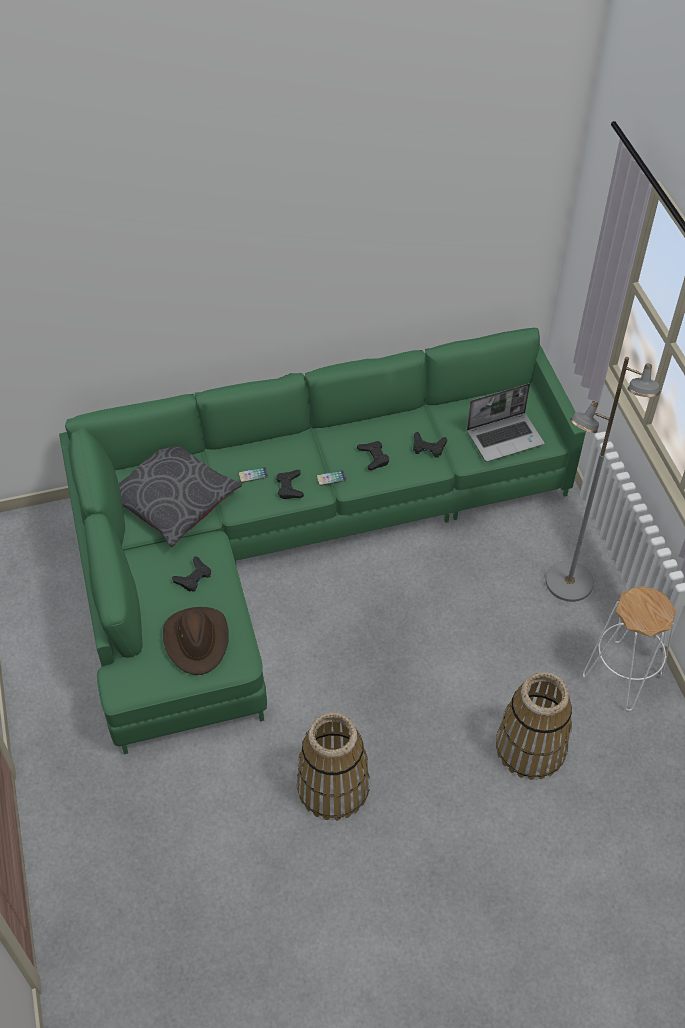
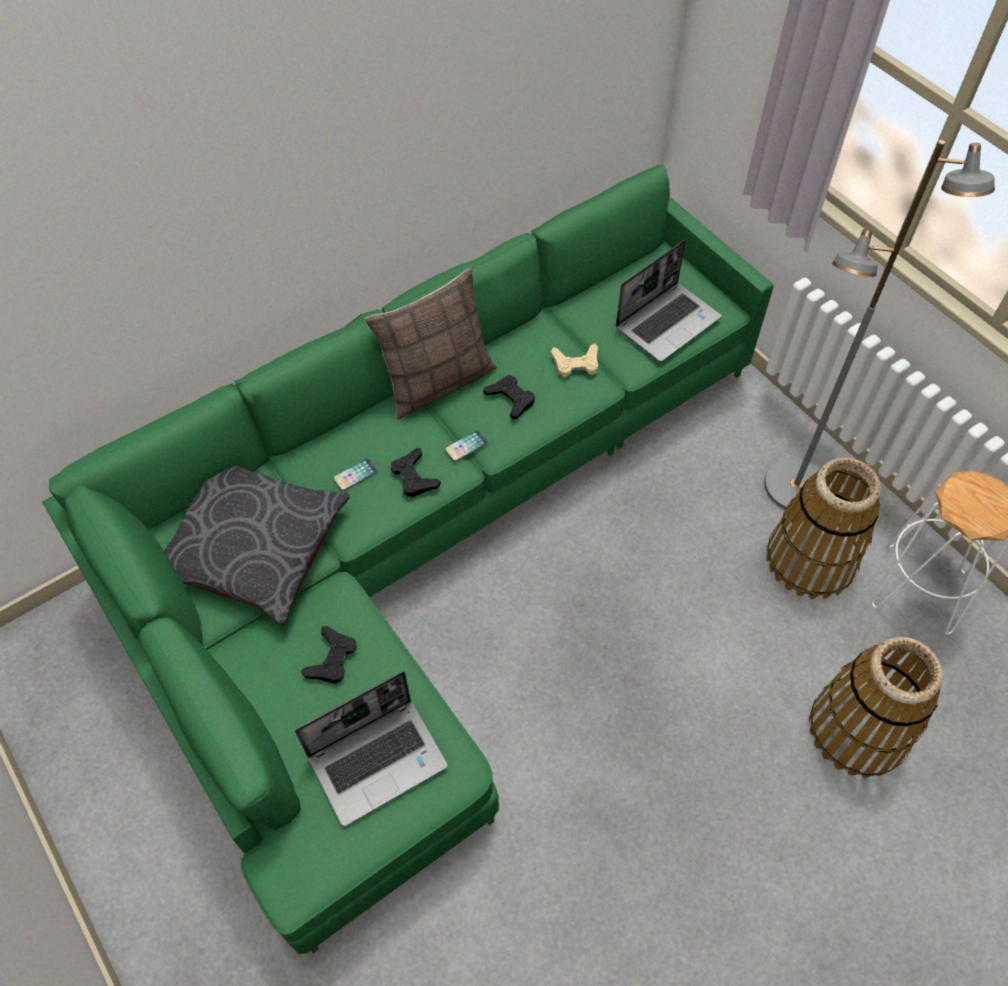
camera: 20 degrees left, 5 degrees up
(197, 641) = (378, 760): brown hat -> laptop
(331, 432) = (438, 381): none -> pillow
(333, 786) = (632, 887): basket -> basket (811, 559)
(428, 447) = (576, 364): black game controller -> beige game controller

